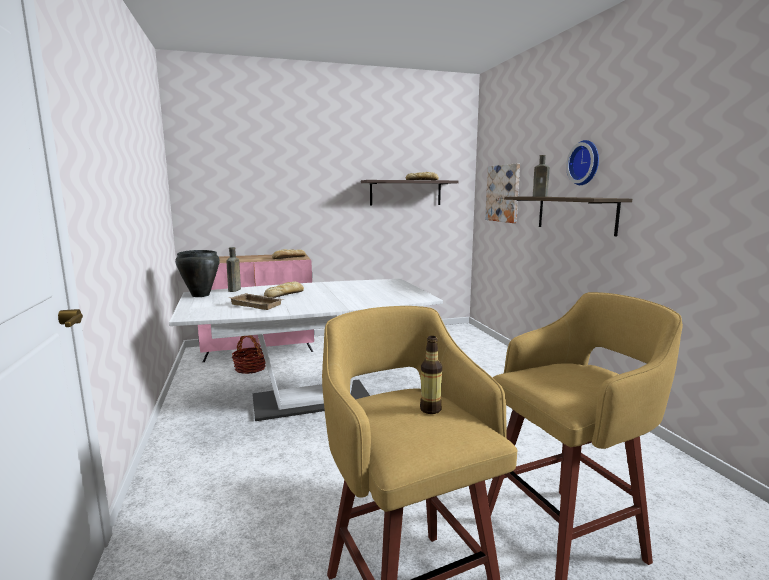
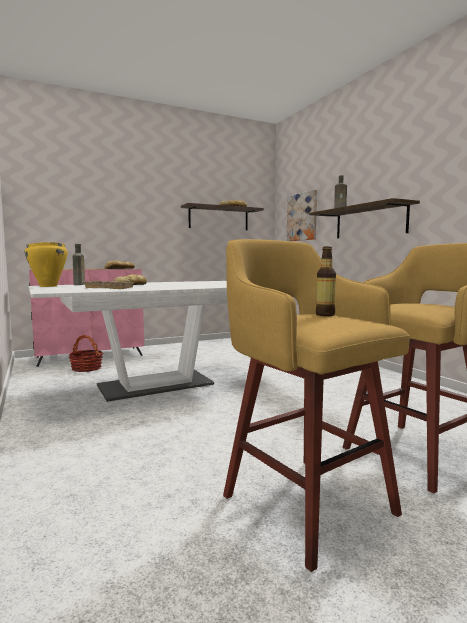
camera: 10 degrees left, 5 degrees down
(200, 295) = (48, 286): black cooking pot -> yellow cooking pot
(585, 163) = (377, 179): wall clock -> none

